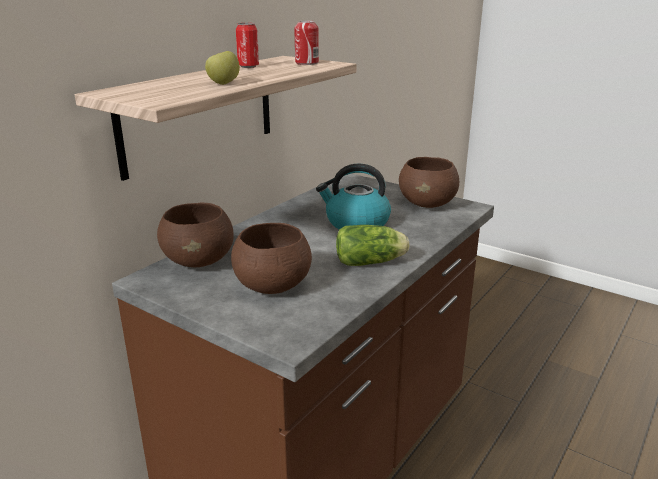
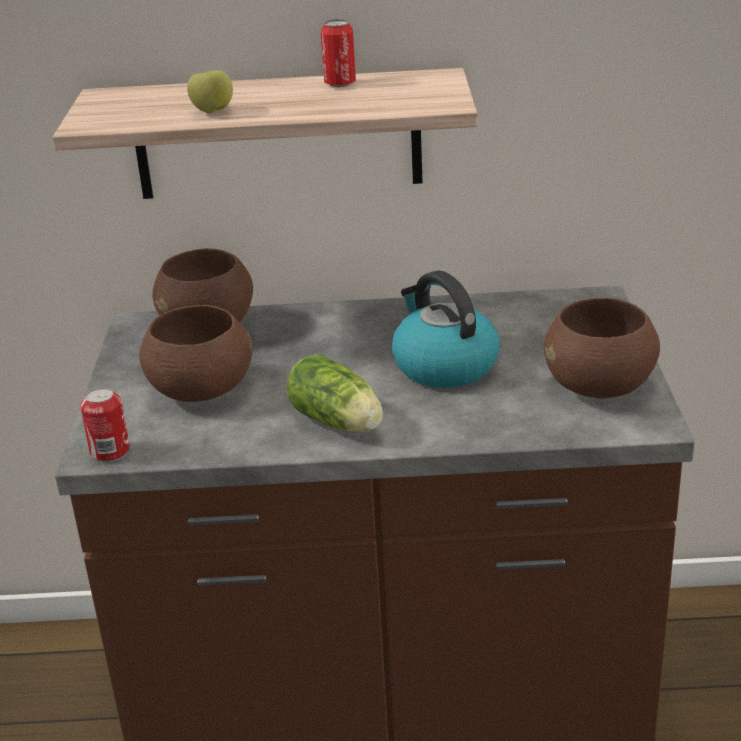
camera: 55 degrees right, 5 degrees up
(307, 63) = (420, 94): can -> can (110, 451)

